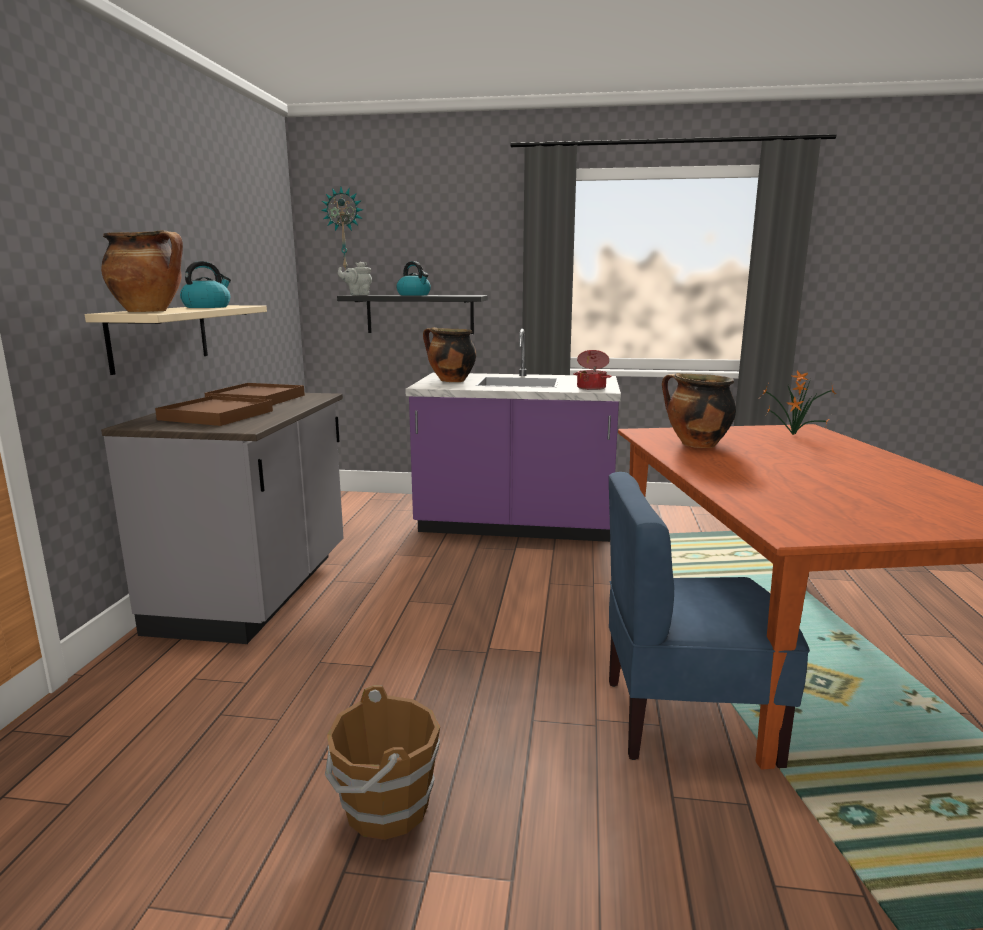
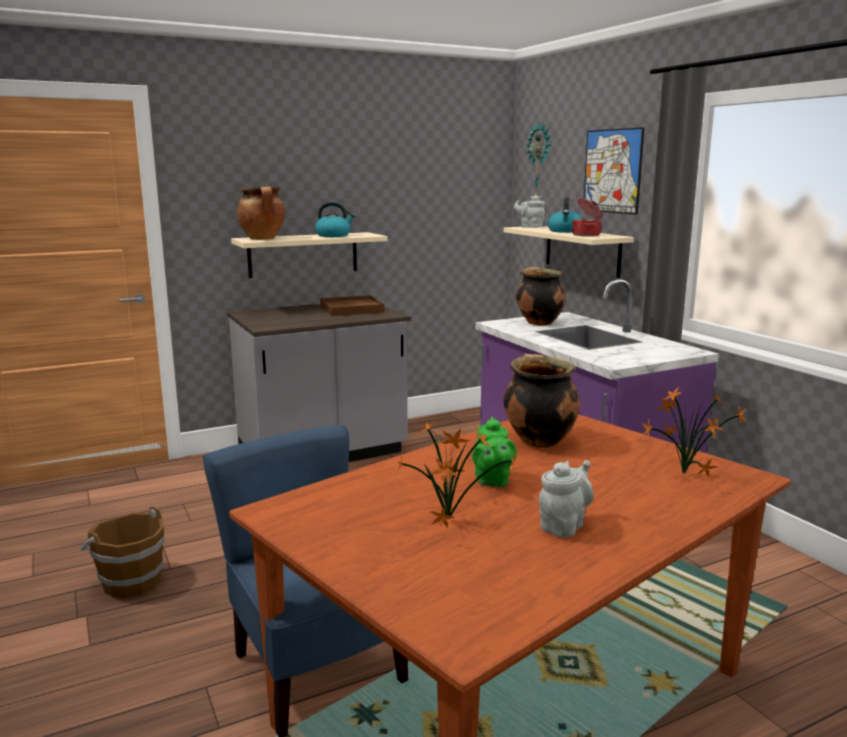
camera: 55 degrees right, 0 degrees up
(216, 415) = (290, 315): brown tray -> none
(420, 314) = (582, 250): black shelf -> beige shelf
(453, 236) = (612, 171): none -> picture
(591, 388) = (615, 358): cooking pot -> cooking pot (587, 235)
(772, 468) = (492, 481): none -> green teapot
(843, 490) = (449, 519): none -> potted plant
(868, 470) = (564, 525): none -> grey teapot

